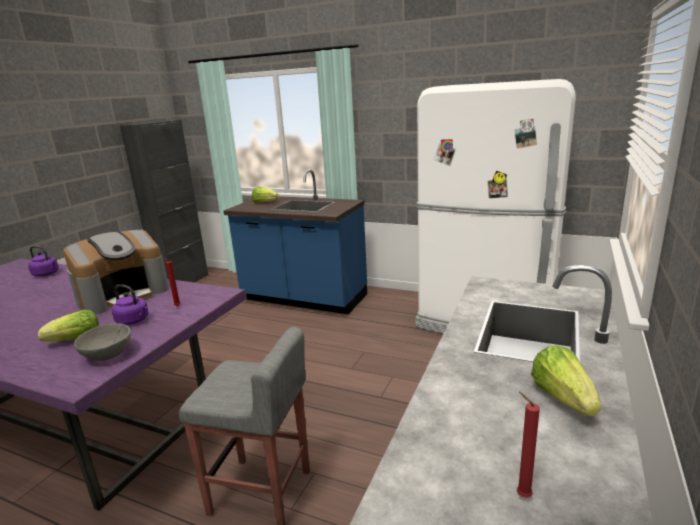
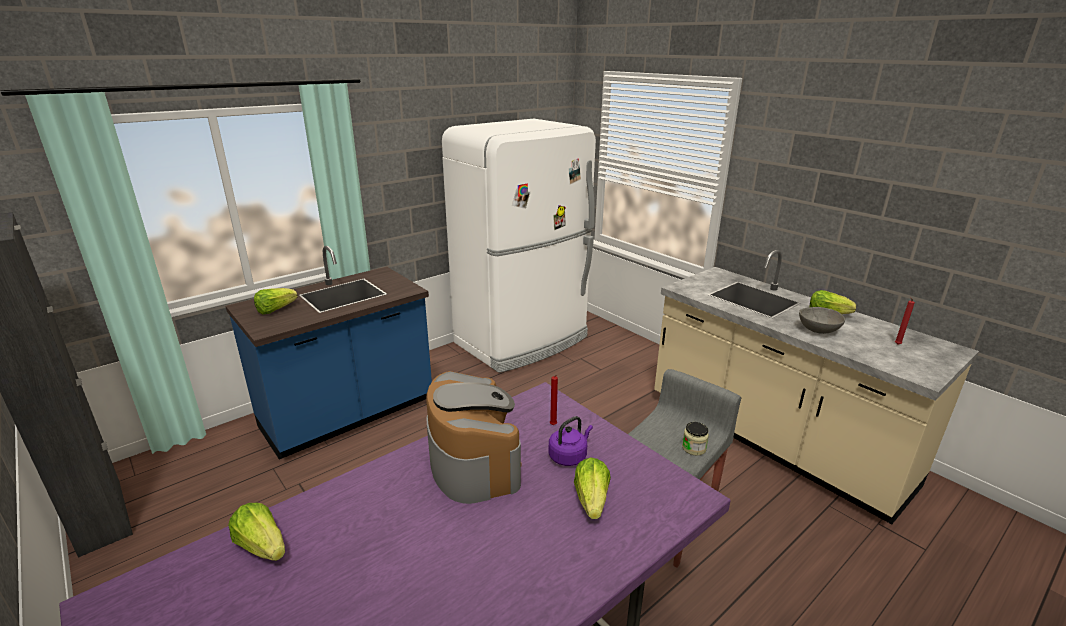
camera: 65 degrees left, 5 degrees up
(47, 274) = (262, 546): purple kettle -> lettuce
(108, 355) = (645, 476): grey bowl -> grey bowl (817, 330)
(221, 399) = (694, 448): none -> jar

